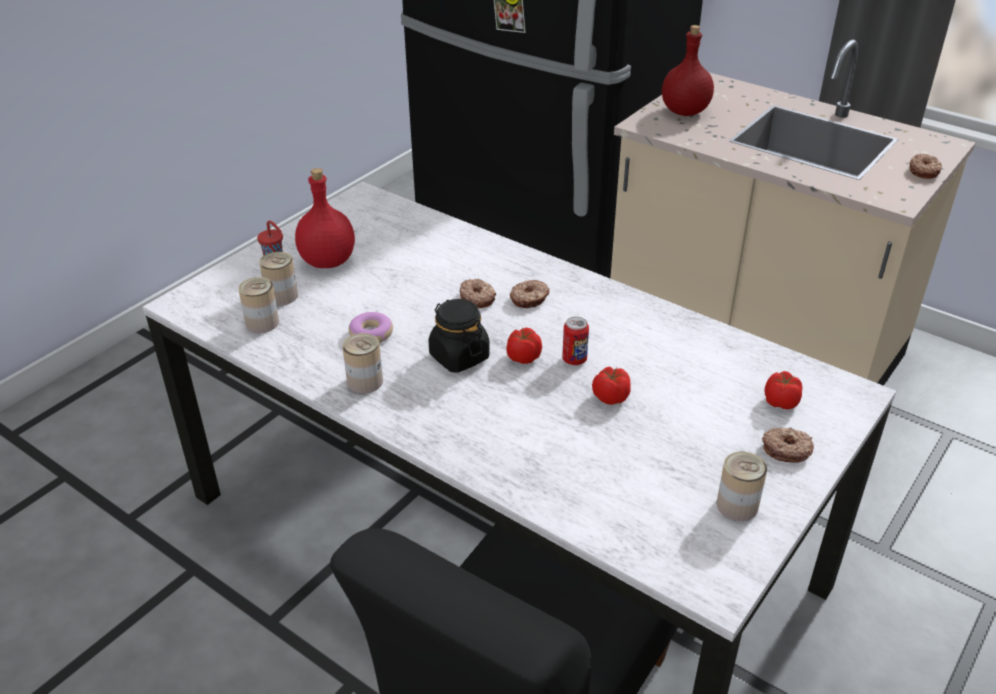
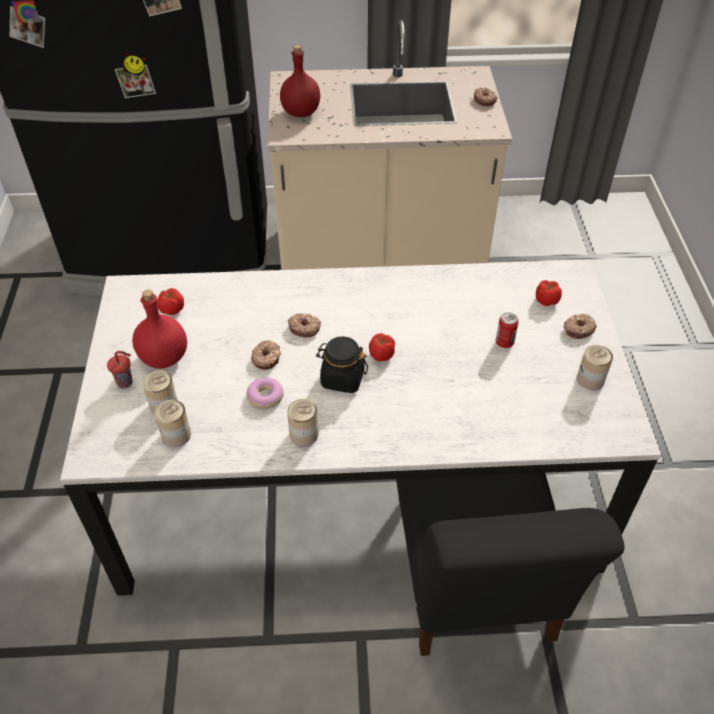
camera: 40 degrees left, 10 degrees up
(530, 299) = (338, 310): donut -> donut (267, 358)
(574, 359) = (412, 338): can -> can (504, 342)
(610, 397) = (459, 352): tomato -> tomato (171, 309)

